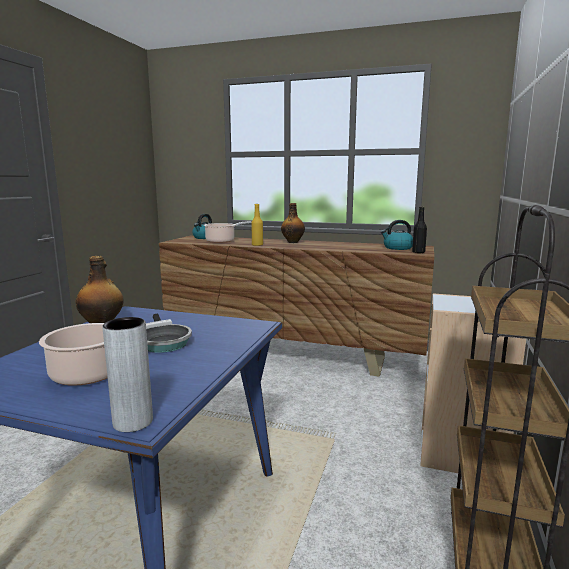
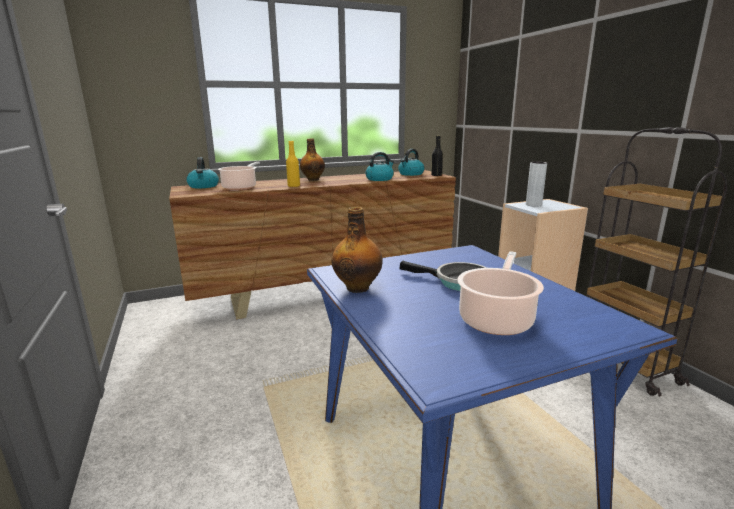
camera: 40 degrees left, 5 degrees up
(133, 422) = (629, 330): grey vase -> grey vase (533, 205)
(347, 248) = (379, 179): none -> kettle

